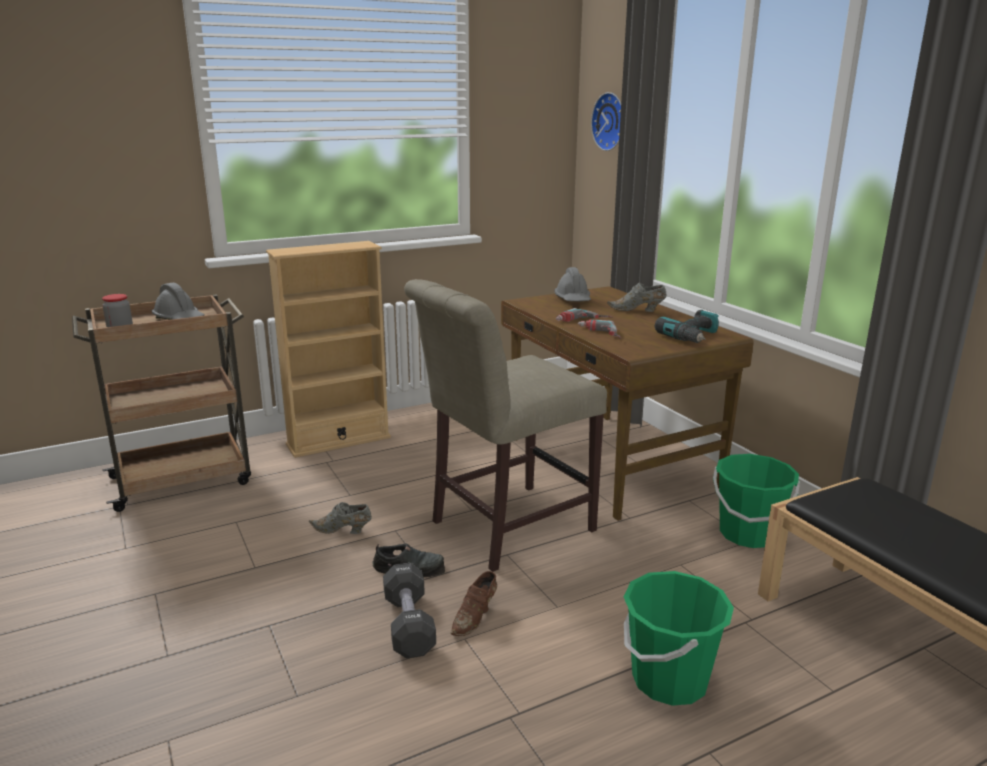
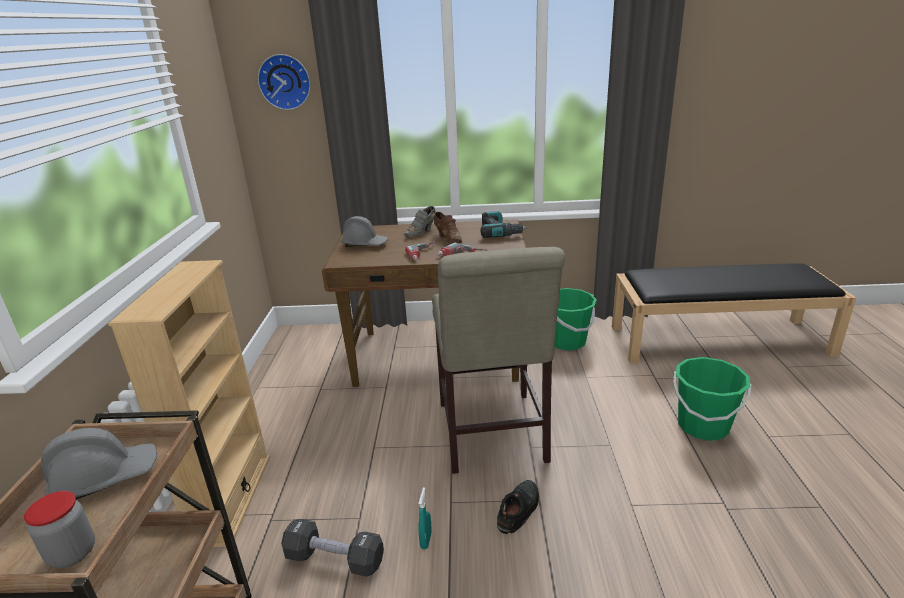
camera: 60 degrees left, 5 degrees up
(343, 531) = (426, 540): grey shoe -> turquoise spray bottle
(409, 625) = (602, 533): black dumbbell -> black dumbbell (335, 559)
(475, 617) = (607, 490): brown shoe -> brown shoe (448, 238)

